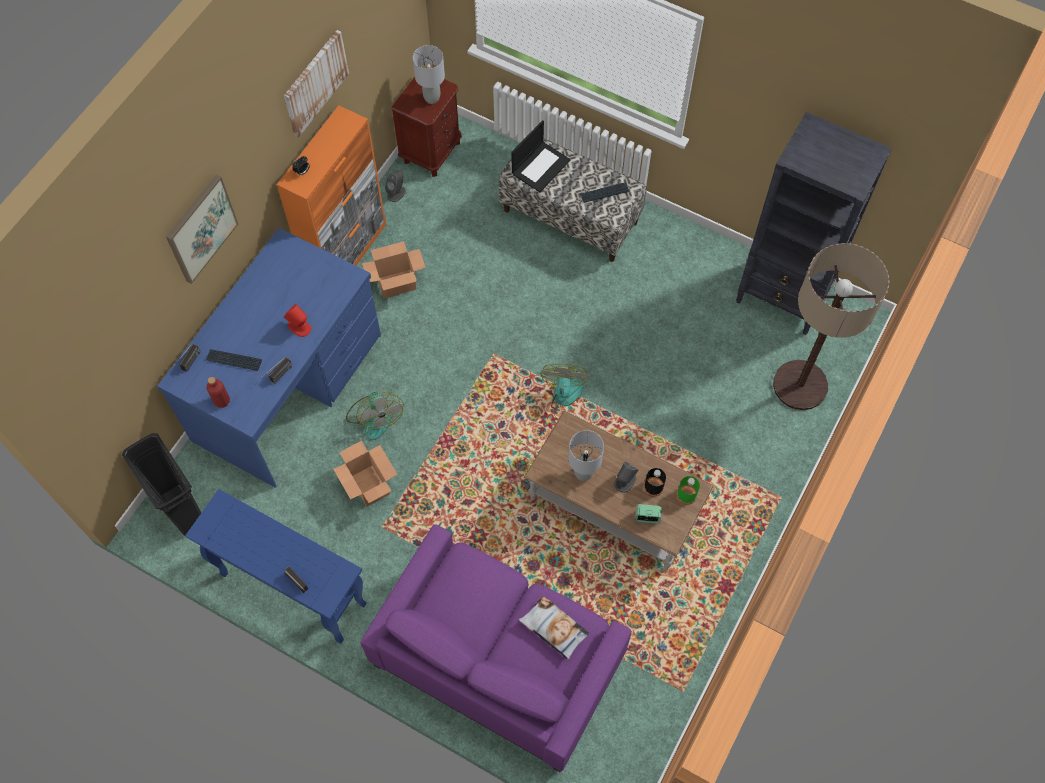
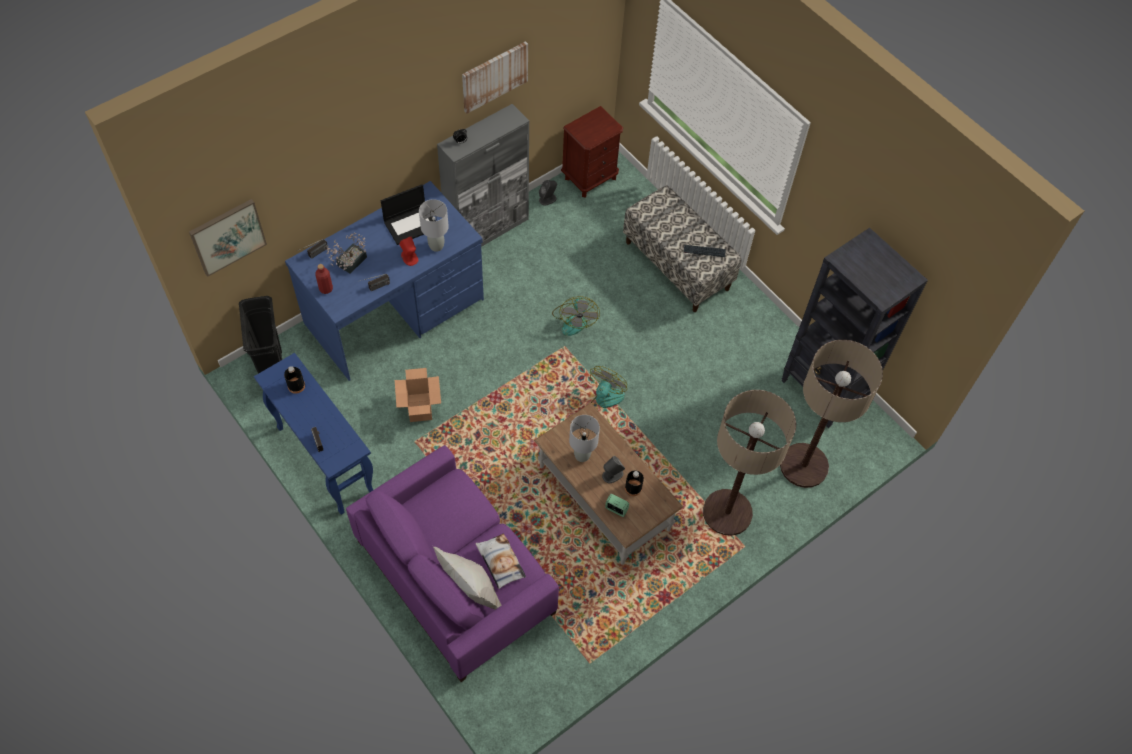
camera: 20 degrees right, 5 degrees down
(201, 228) = (358, 150): picture -> picture (227, 236)
(234, 360) = (349, 263): keyboard -> potted plant
(240, 526) = (296, 386): none -> black bottle
(347, 253) = (488, 230): orange cabinet -> grey cabinet
(374, 417) = (449, 358): fan -> fan (574, 319)
(397, 283) = (515, 266): cardboard box -> none
(431, 98) = (598, 130): grey table lamp -> grey table lamp (436, 246)
(539, 674) = (472, 592): none -> white pillow
(540, 166) = (663, 213): laptop -> laptop (411, 224)
(686, 495) = (657, 505): green bottle -> none
(747, 468) = (727, 513): none -> floor lamp

